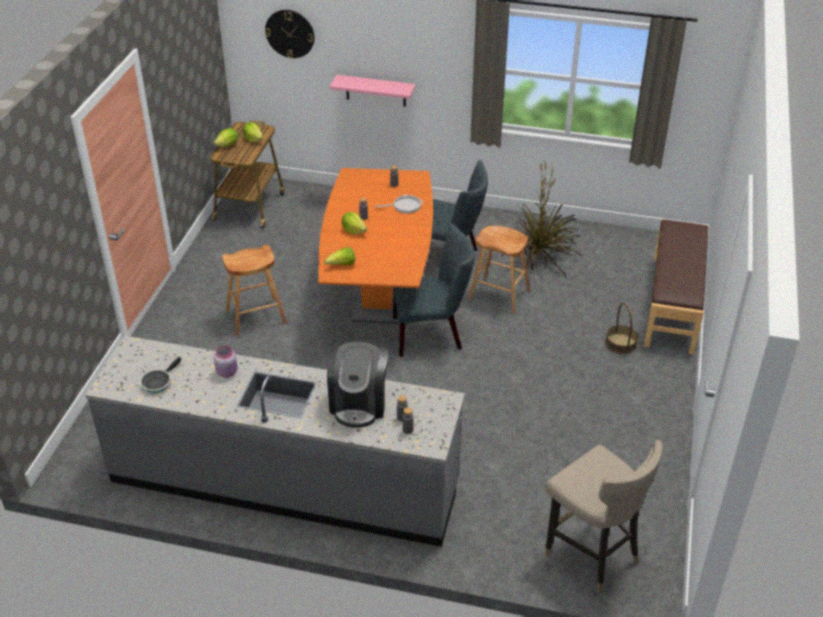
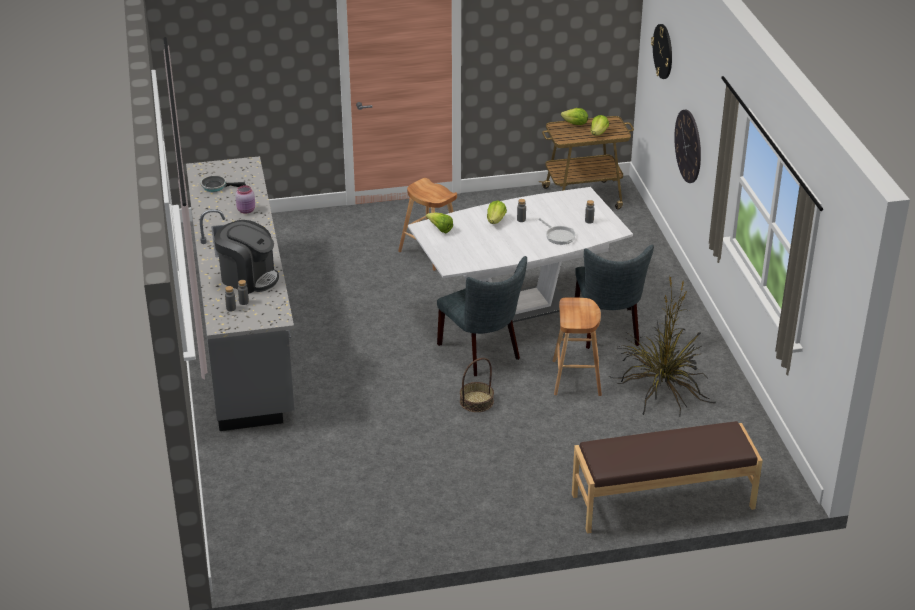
camera: 65 degrees right, 5 degrees down
(359, 403) = (248, 277): coffee machine -> coffee machine turned 135 degrees counterclockwise
(376, 91) = (688, 146): pink shelf -> wall clock
(379, 293) = (517, 306): orange dining table -> white dining table
(591, 555) = (255, 519): beige stool -> none
(621, 343) = (564, 477): basket -> basket (476, 401)

